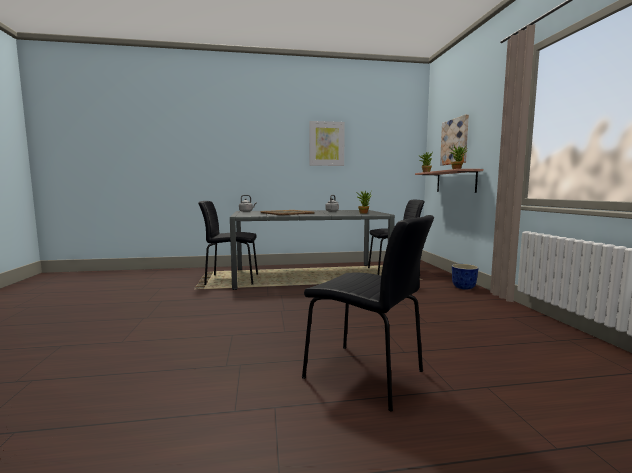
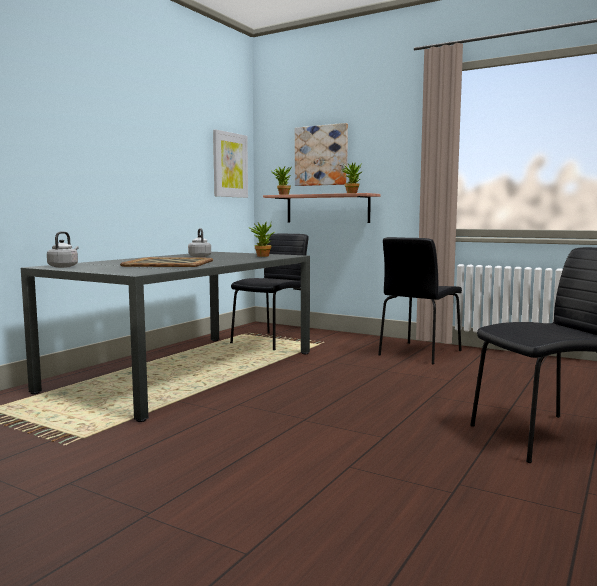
camera: 50 degrees left, 0 degrees up
(230, 280) = (79, 411): black chair -> black chair (418, 353)
(326, 144) = (144, 139): picture -> picture (230, 165)
(463, 287) = (379, 341): planter -> none

